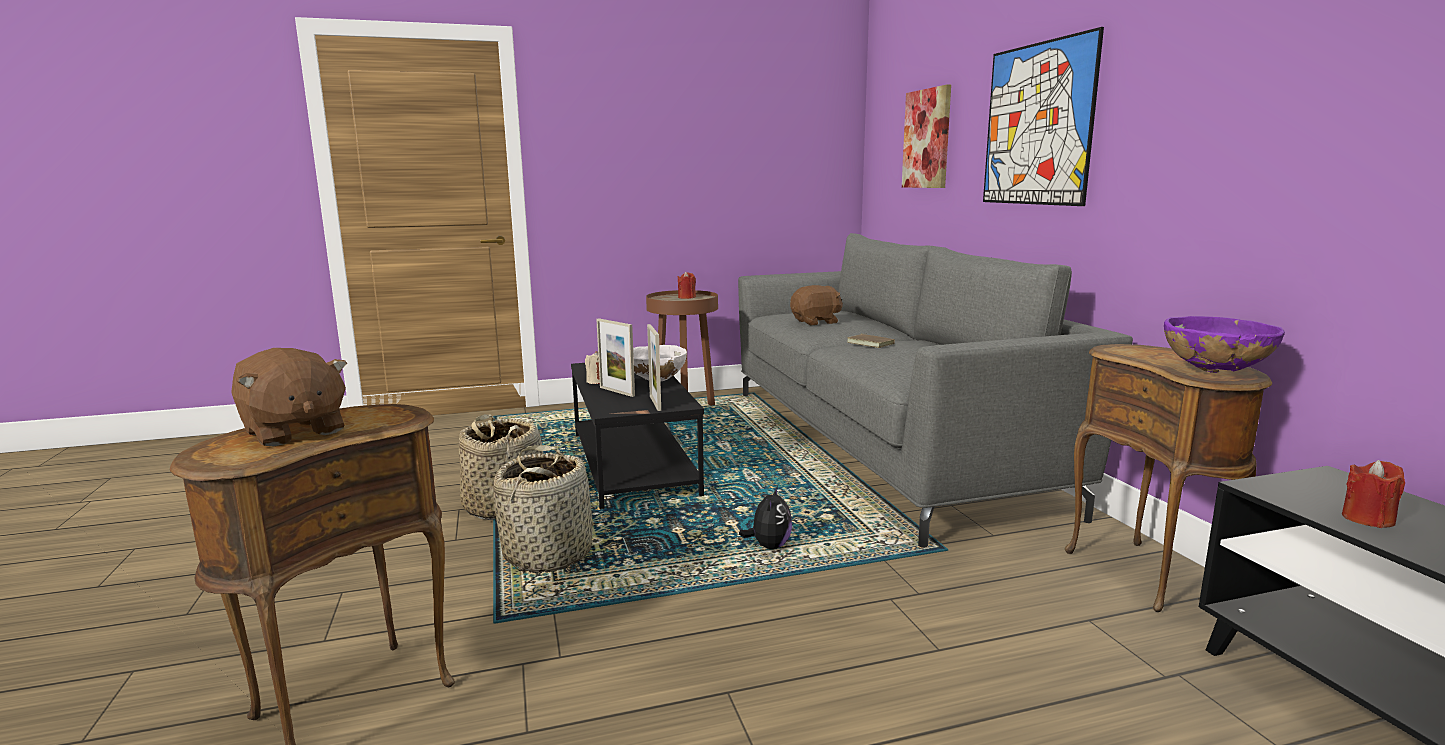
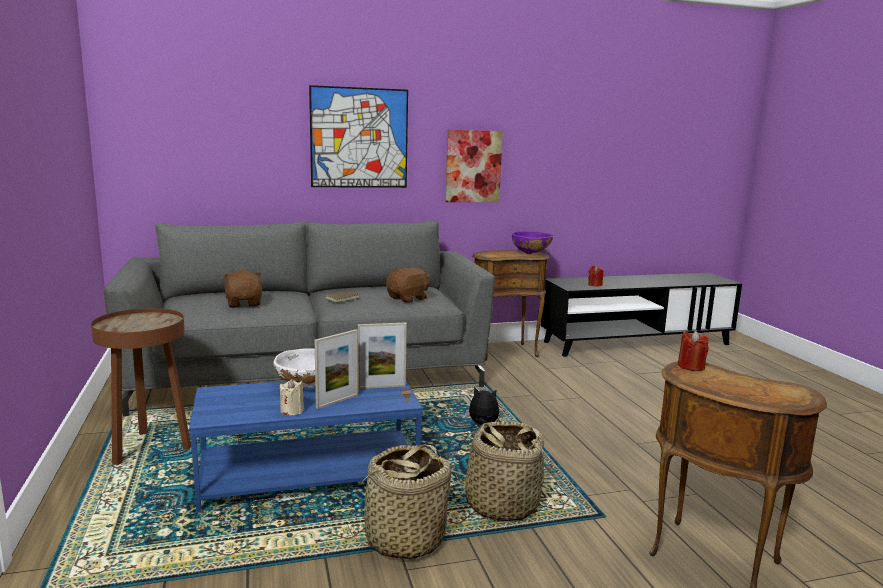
camera: 90 degrees left, 0 degrees up
(293, 432) = (744, 387): brown plush toy -> brown plush toy (408, 298)
(634, 464) = (309, 474): black coffee table -> blue coffee table
(686, 297) = (132, 321): red candle -> red candle (691, 366)
(927, 139) = (222, 137): picture -> picture (473, 166)

